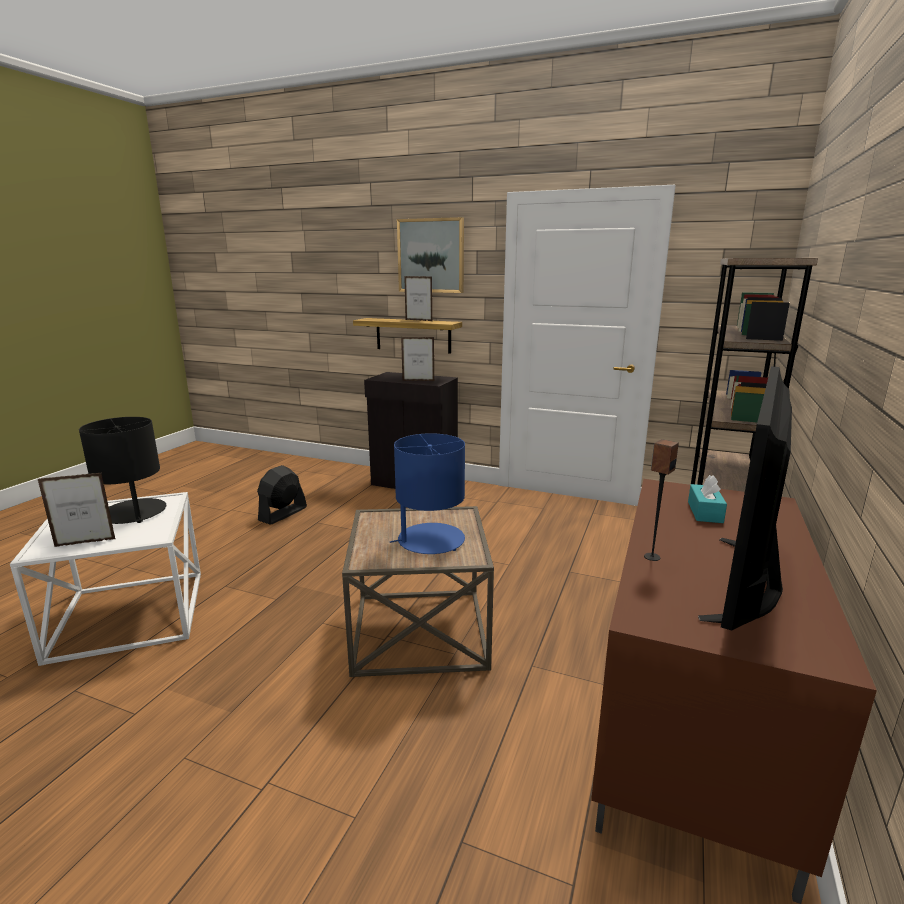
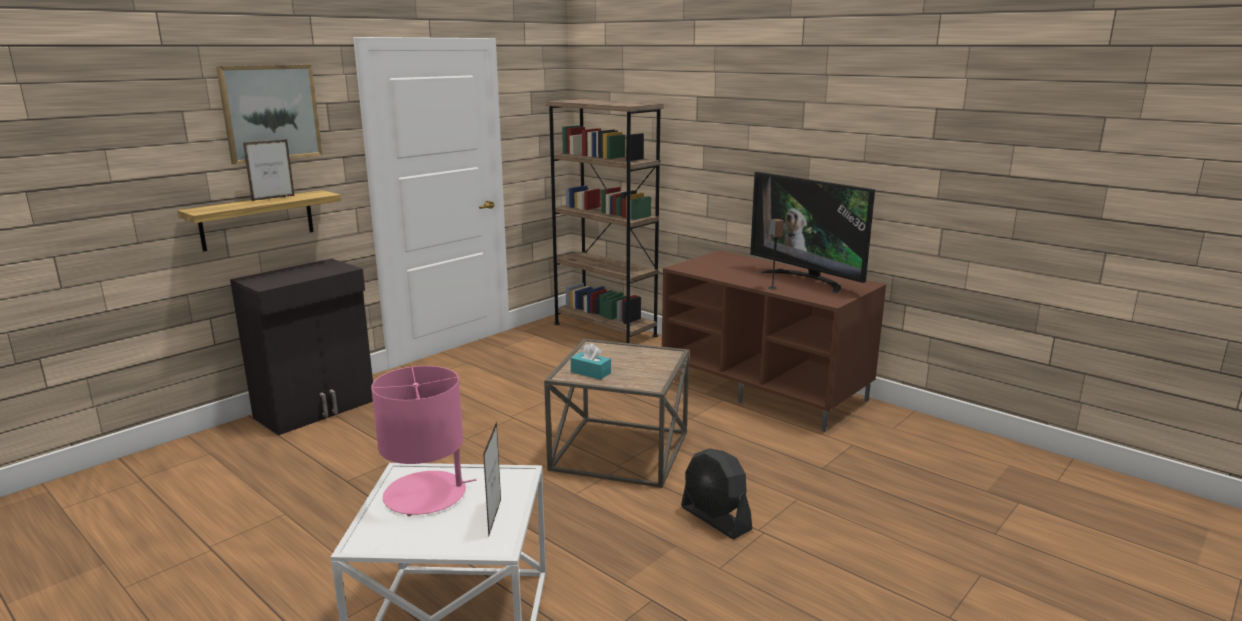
camera: 70 degrees left, 0 degrees up
(133, 513) = (426, 494): black table lamp -> pink table lamp
(282, 514) = (286, 504): black fan -> black fan (715, 519)
(418, 380) = (318, 272): picture frame -> none
(430, 540) = (631, 361): blue table lamp -> none
(705, 512) = (725, 268): turquoise tissue box -> turquoise tissue box (590, 372)

